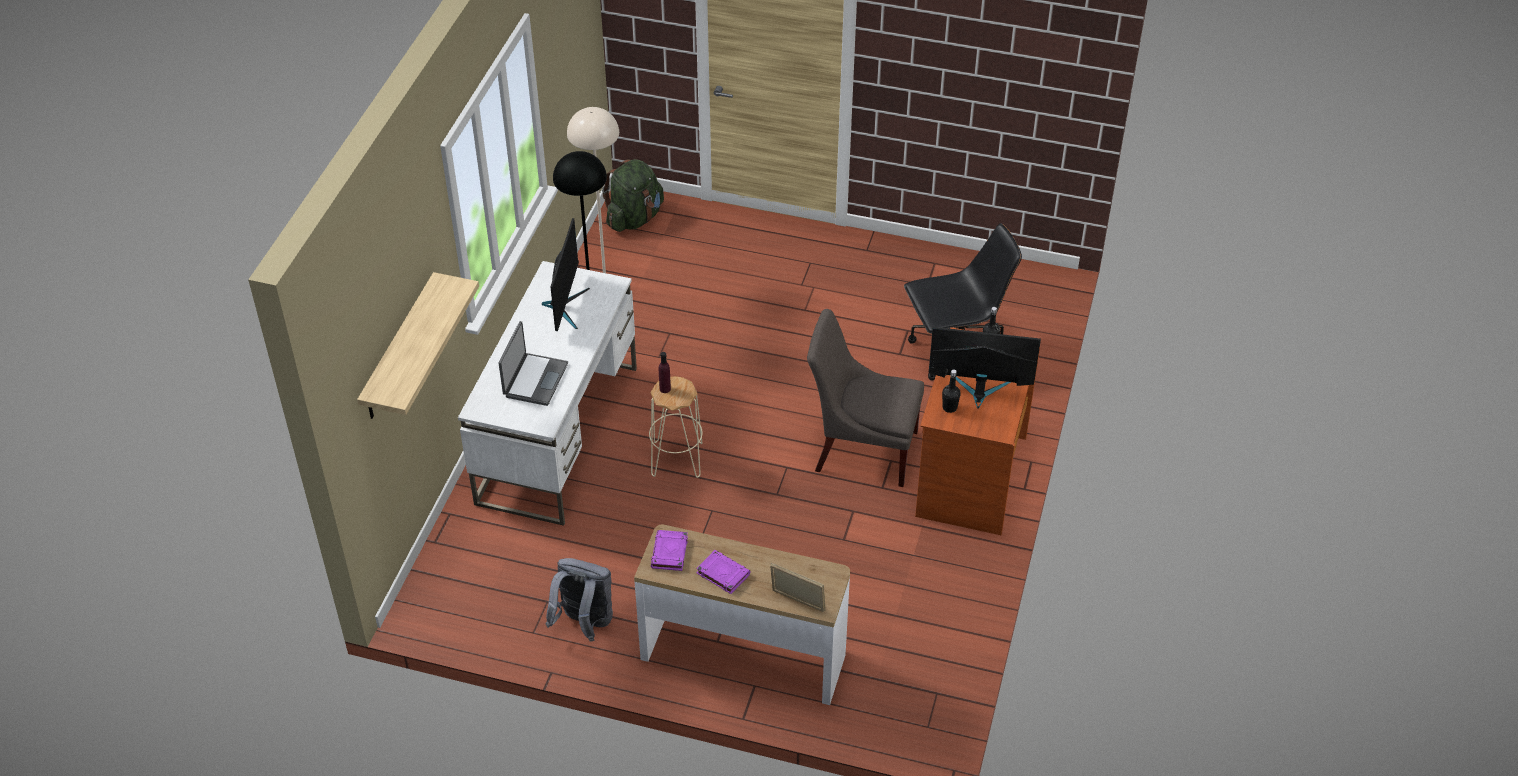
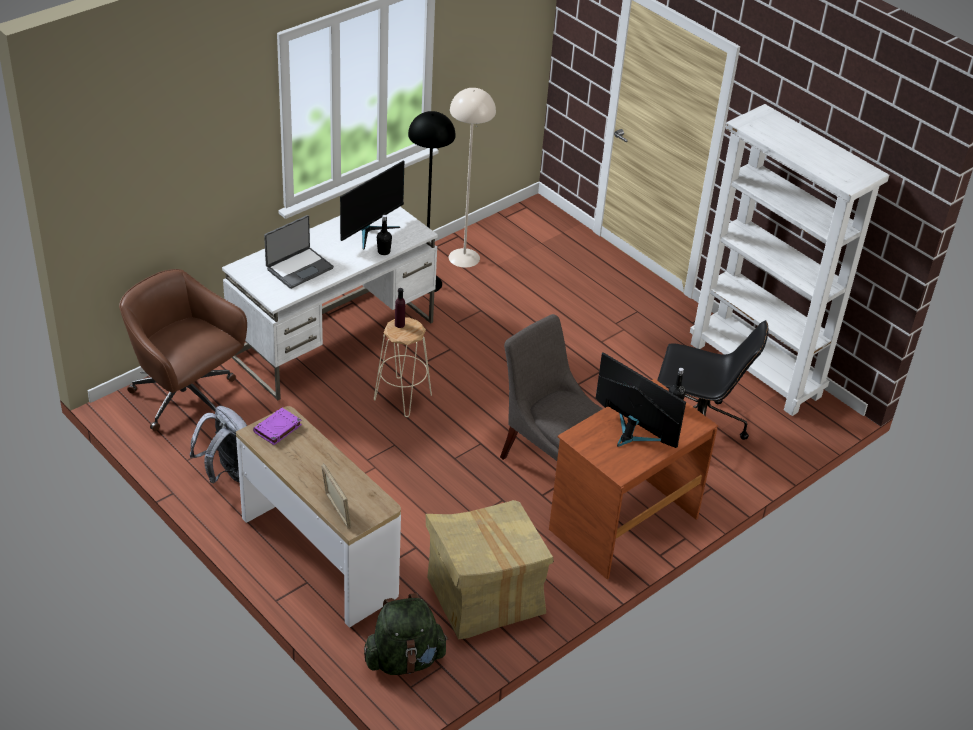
camera: 30 degrees right, 5 degrees down
(399, 349) = (172, 177): shelf -> none
(473, 572) = (186, 399): none -> brown office chair
(634, 218) = (529, 223): green backpack -> green backpack (404, 660)
(722, 574) = (301, 462): purple book -> none
(916, 609) = (484, 596): none -> cardboard box
(949, 407) = (594, 434): black bottle -> black bottle (384, 251)
(958, 270) = (756, 370): none -> white bookcase

